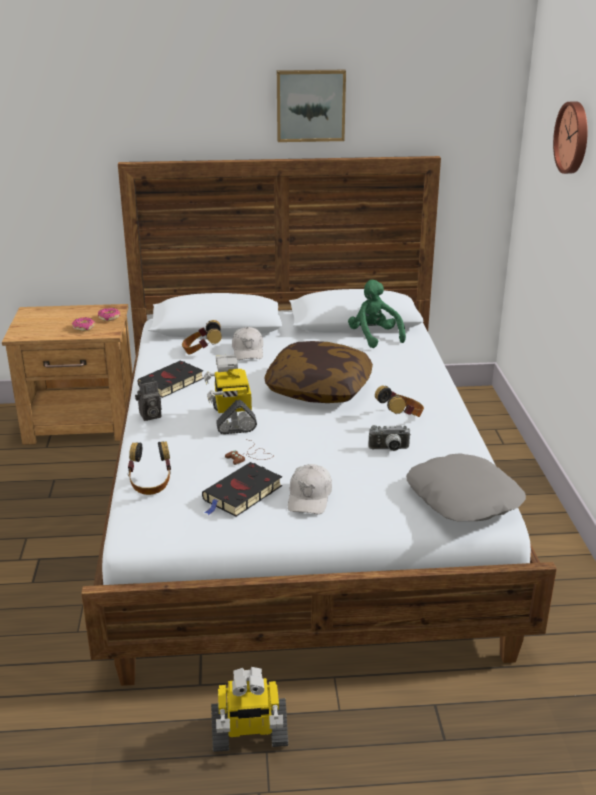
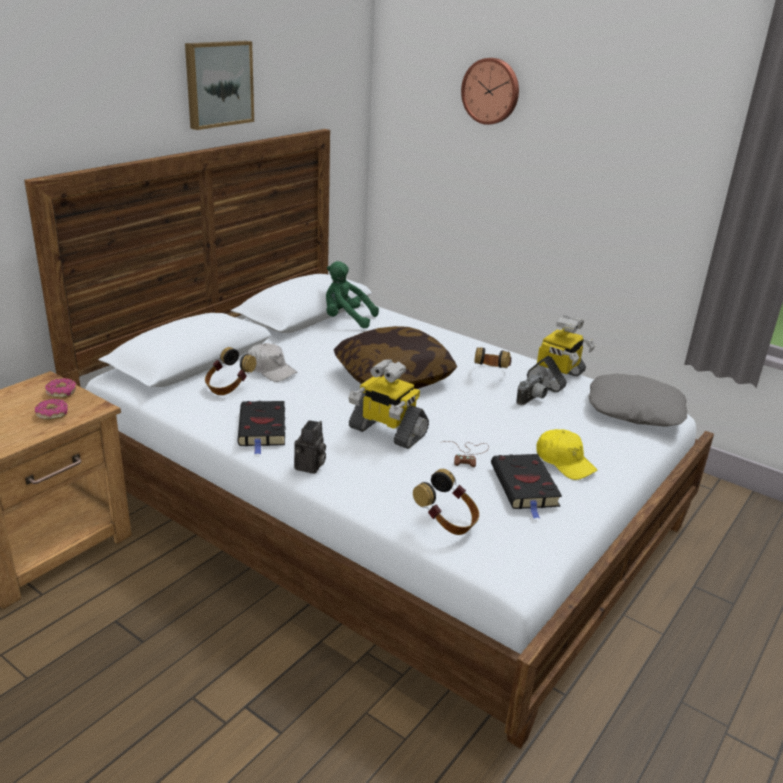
camera: 50 degrees left, 0 degrees up
(249, 734) = (653, 700): toy robot -> toy robot (556, 378)
(309, 497) = (564, 462): white cap -> yellow cap

